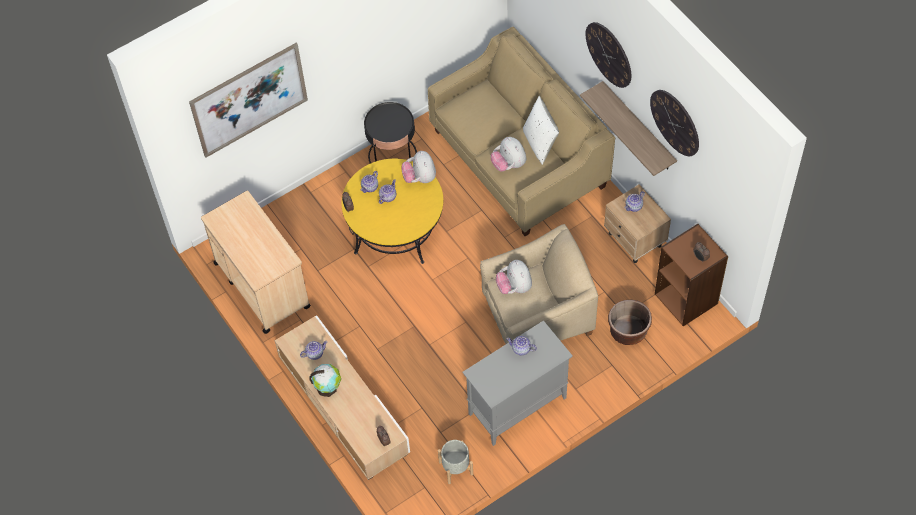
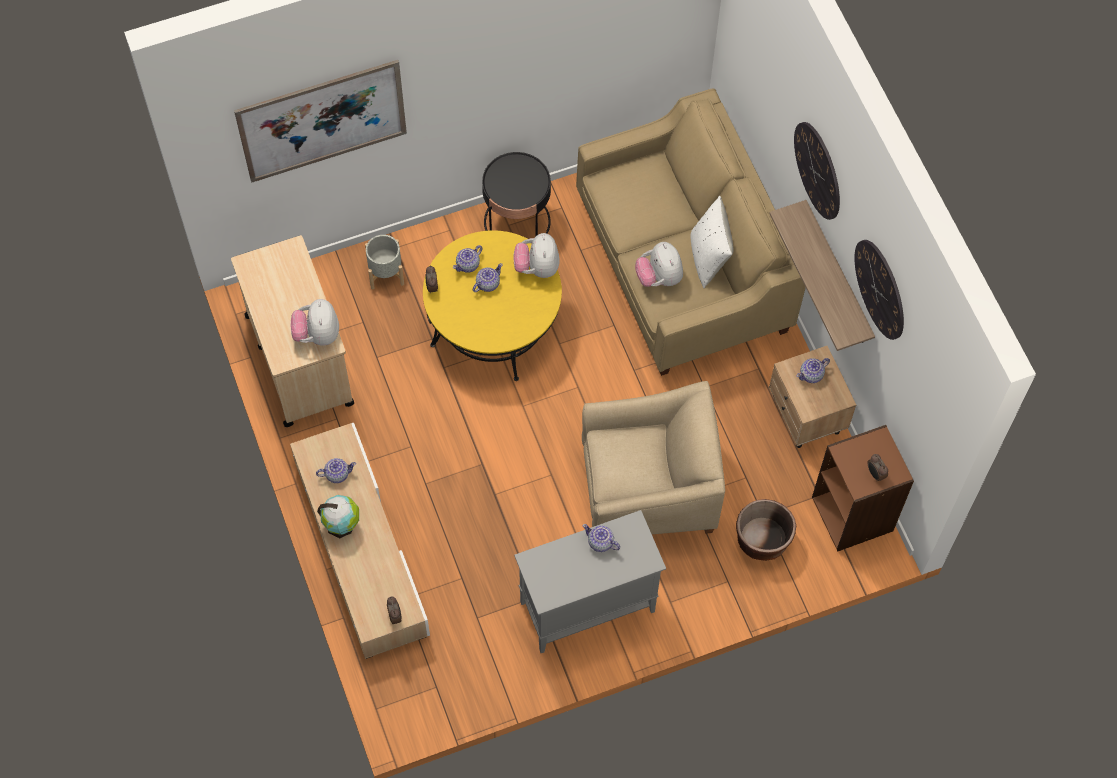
camera: 10 degrees right, 5 degrees up
(455, 468) = (483, 671): grey planter -> grey planter (385, 273)
(514, 287) = (620, 449): plush toy -> plush toy (317, 334)

